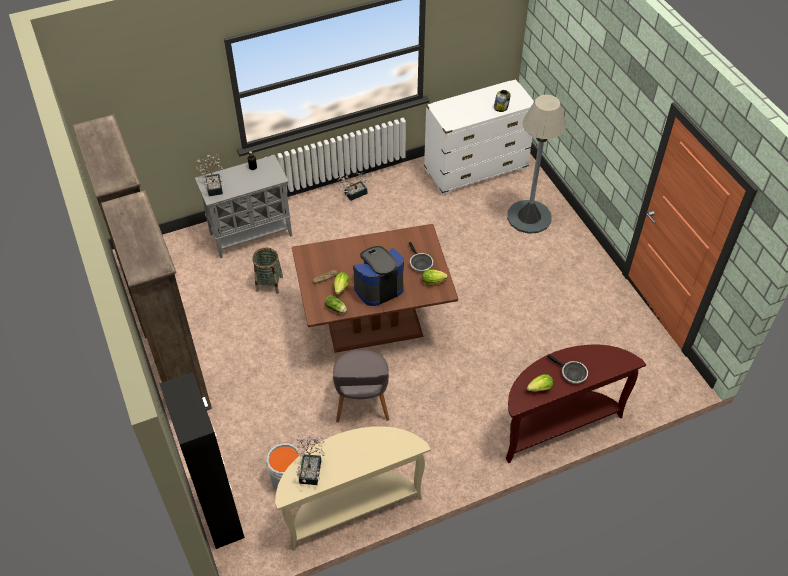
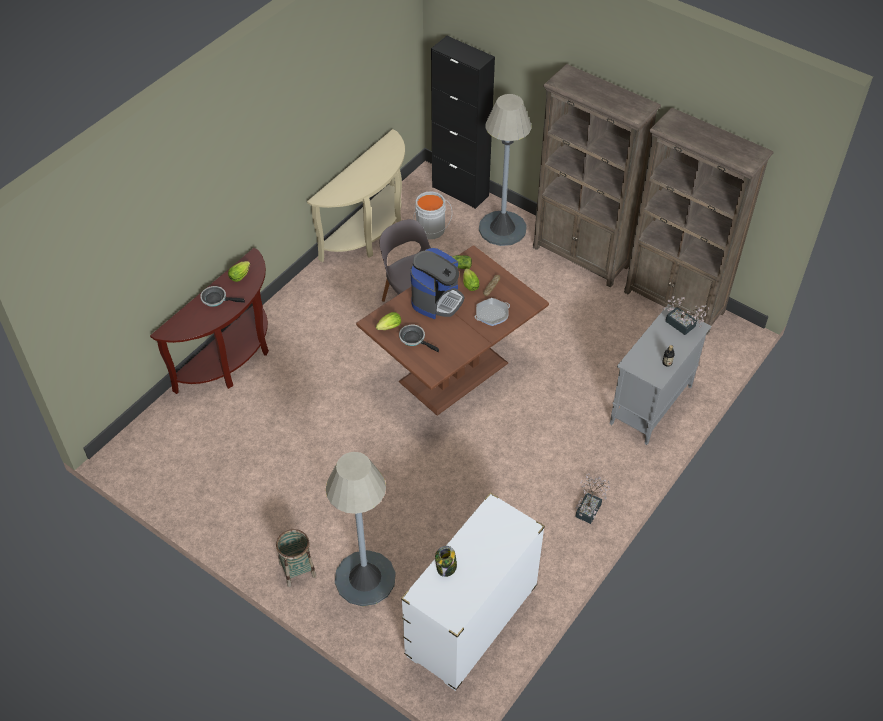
camera: 150 degrees right, 0 degrees up
(219, 444) = (502, 228): none -> grey floor lamp
(269, 284) = (584, 364): basket -> basket (297, 569)
(311, 468) = (387, 156): potted plant -> none
(344, 256) = (492, 314): none -> frying pan

